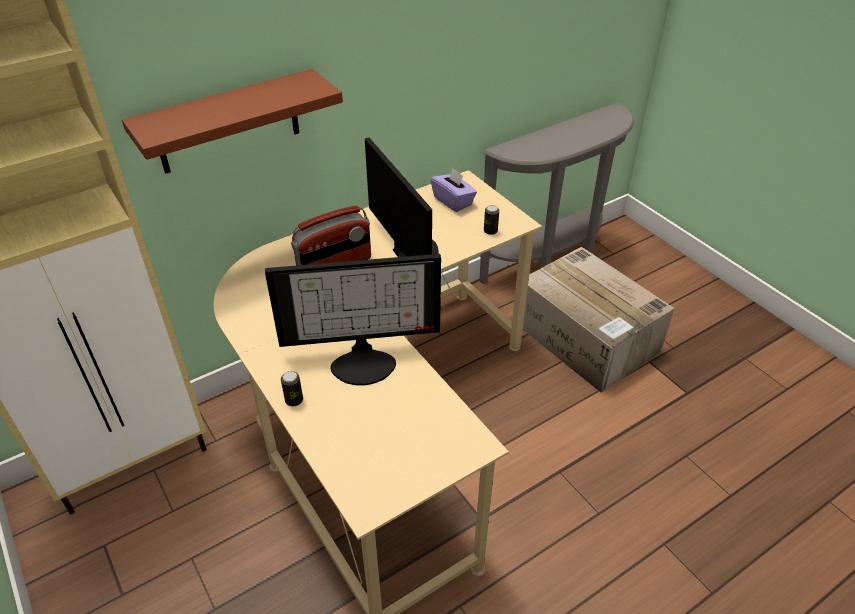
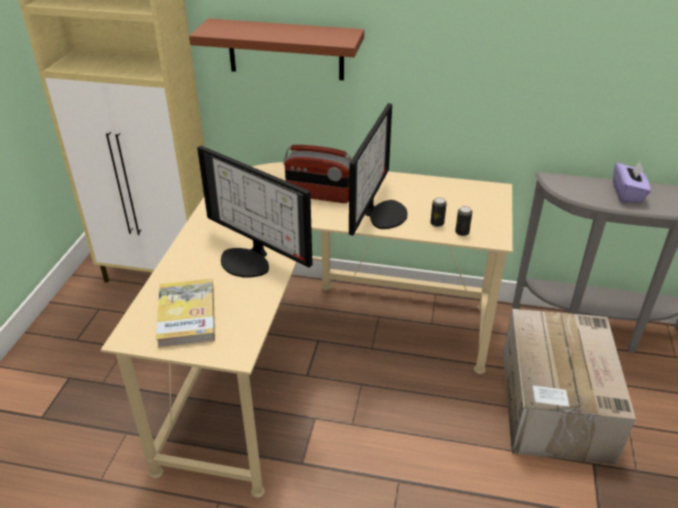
camera: 45 degrees right, 5 degrees down
(294, 400) = (181, 255): can -> can (437, 223)
(387, 447) = (187, 315): none -> book
(453, 201) = (464, 198): purple tissue box -> purple tissue box (627, 193)

